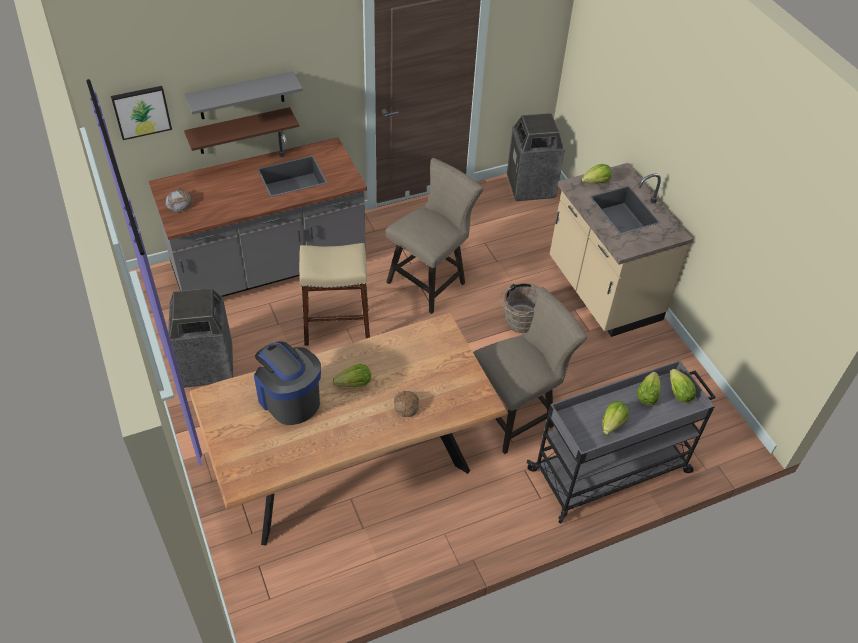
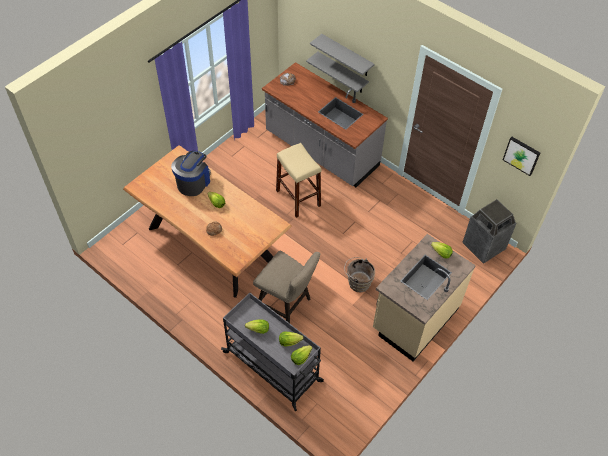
camera: 65 degrees right, 5 degrees up
(141, 111) = (302, 27): picture -> picture (521, 155)
(208, 366) = (238, 158): trash can -> none
(239, 131) = (342, 73): brown shelf -> grey shelf
(430, 281) = (361, 226): beige stool -> none

